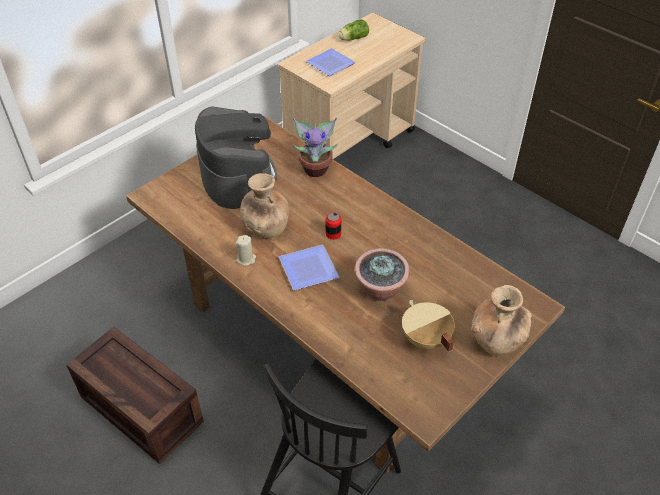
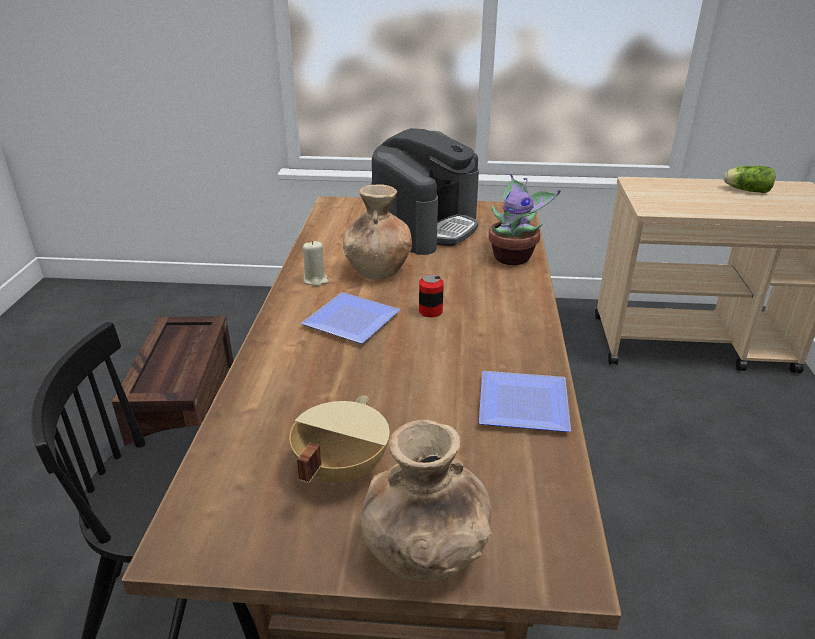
camera: 50 degrees right, 15 degrees down
(332, 64) = (682, 197): plate -> plate (526, 407)
(380, 290) = (384, 386): potted plant -> none

